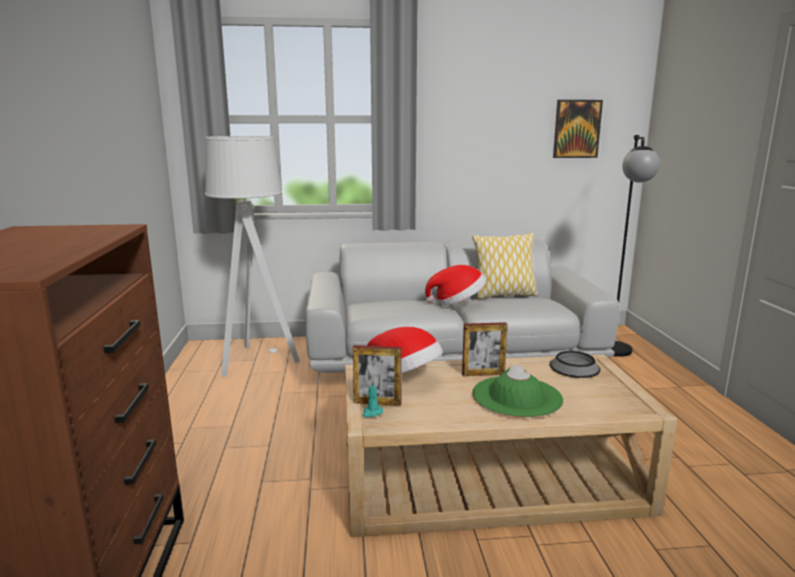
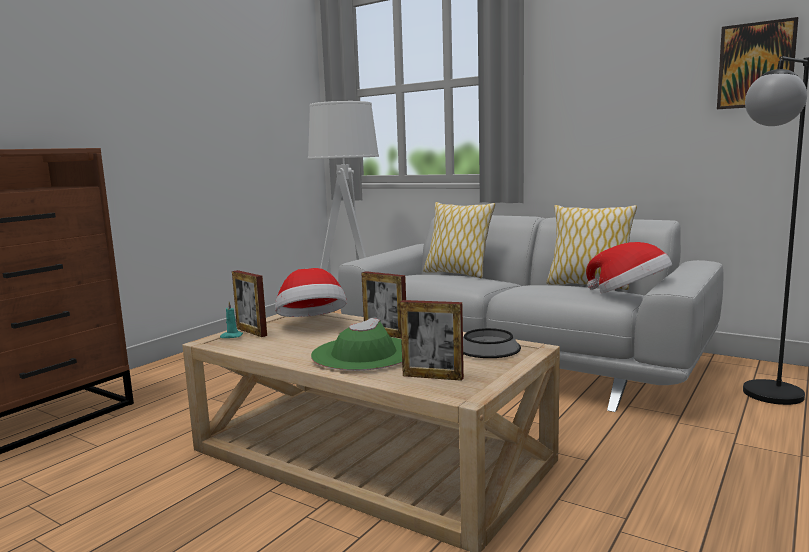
camera: 40 degrees right, 5 degrees down
(392, 299) = (457, 274): none -> pillow
(457, 303) = (506, 282): hat -> hat (629, 294)
(598, 401) = (433, 376): none -> picture frame

